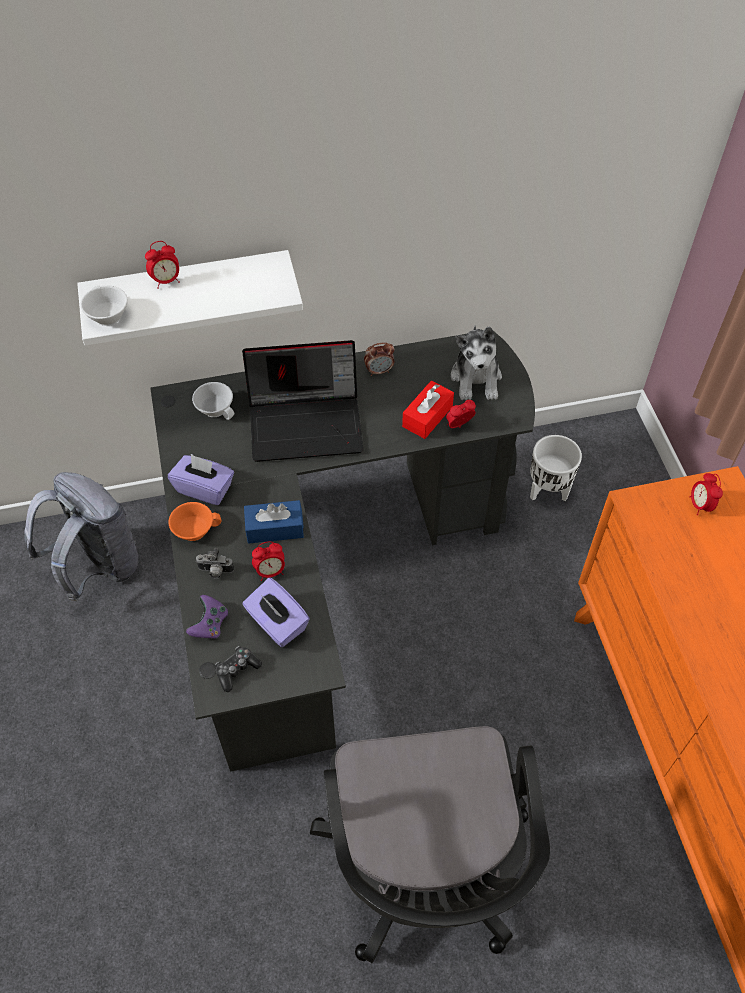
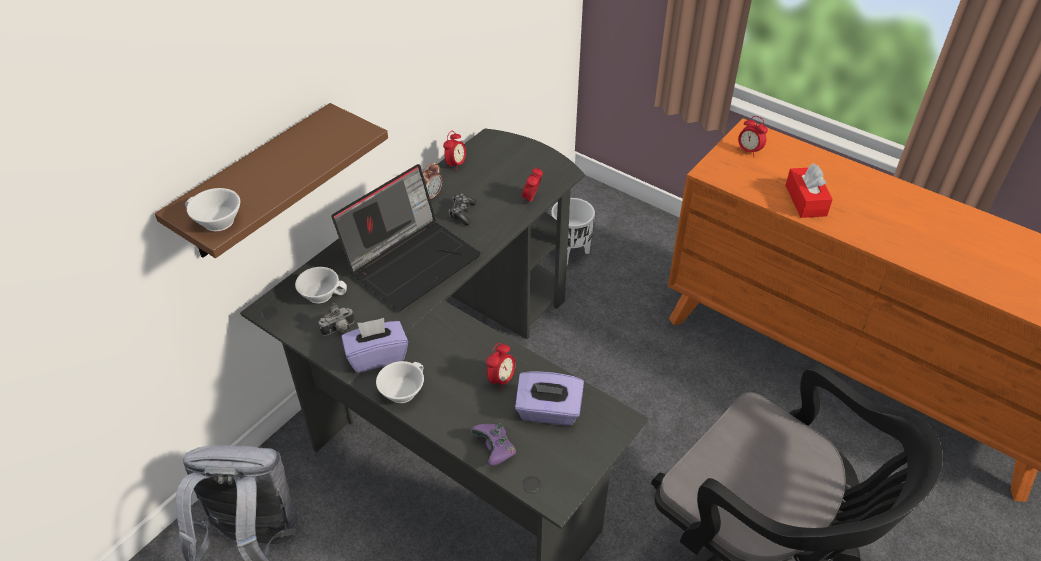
camera: 40 degrees left, 10 degrees down
(166, 281) = (245, 171): alarm clock -> alarm clock (455, 164)
(189, 292) = (256, 184): white shelf -> brown shelf
(194, 528) = (401, 390): orange cup -> white cup
(215, 572) = (455, 409): camera -> camera (339, 330)
(237, 670) = (555, 466): game controller -> game controller (462, 213)
(274, 528) = (469, 347): blue tissue box -> none
(427, 416) = (501, 205): red tissue box -> red tissue box (805, 200)
(476, 378) = (509, 163): plush toy -> none

